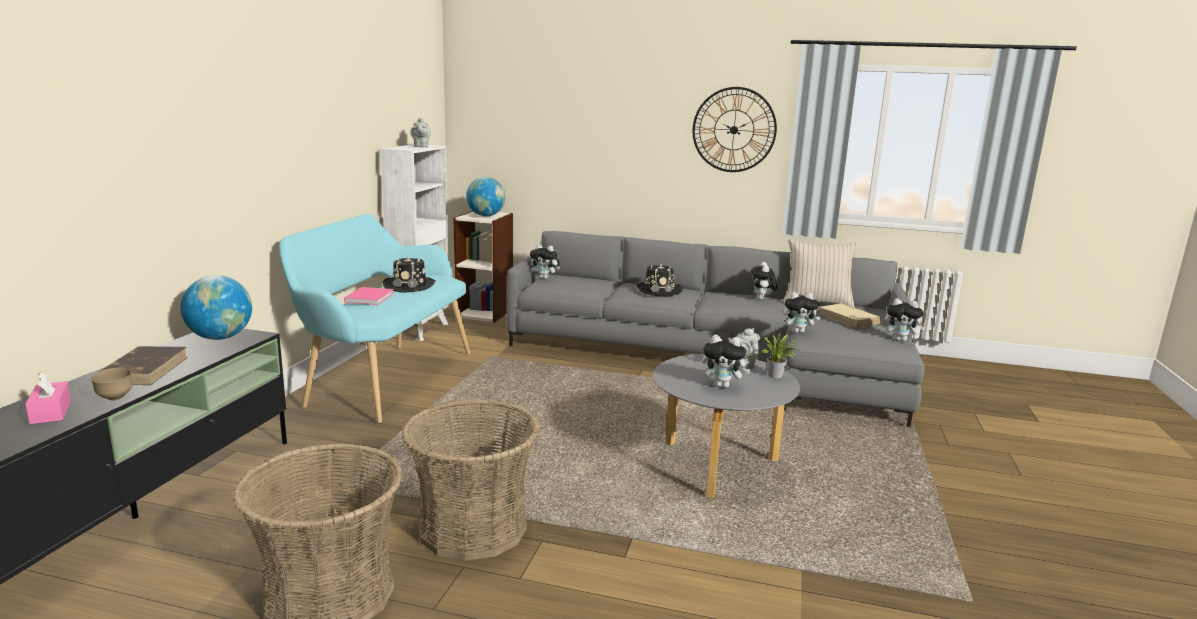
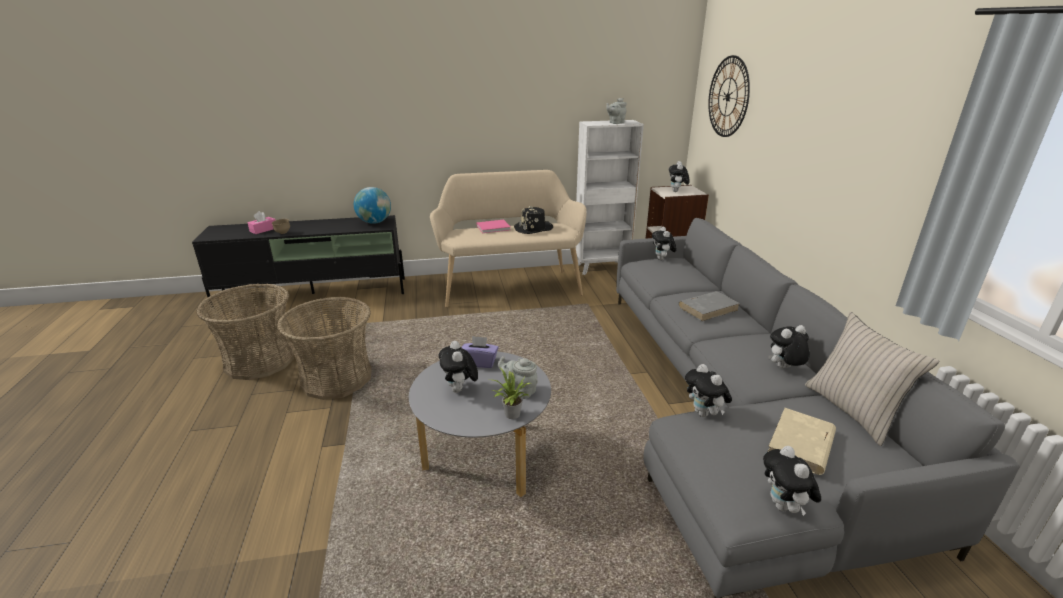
camera: 65 degrees right, 10 degrees up
(143, 370) = (320, 225): brown book -> none
(384, 378) = (509, 286): turquoise bench -> beige bench
(486, 216) = (677, 191): globe -> plush toy
(659, 290) = (708, 308): black hat -> grey book
(679, 370) = (479, 362): none -> purple tissue box
(734, 130) = (892, 145): wall clock -> wall clock (728, 97)

